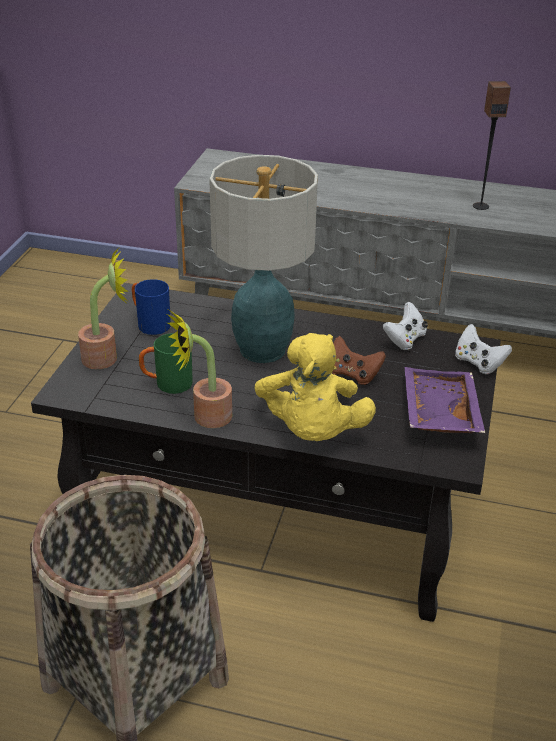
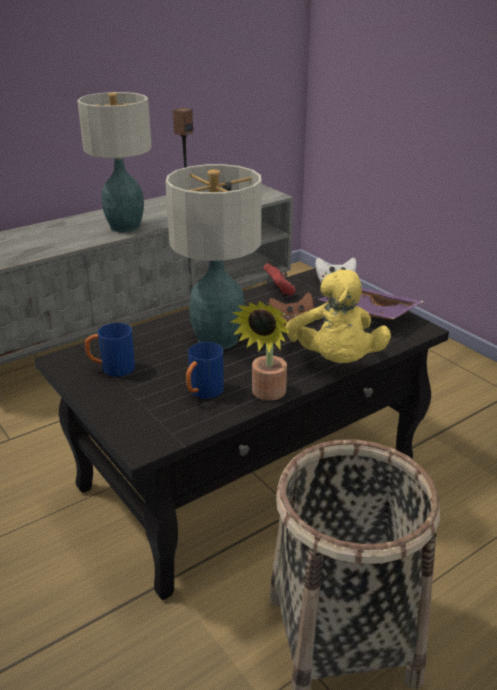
camera: 50 degrees left, 5 degrees down
(107, 358) = (127, 406): potted plant -> none
(167, 384) = (203, 393): green mug -> blue mug
(312, 432) = (335, 361): yellow plush toy -> yellow plush toy turned 45 degrees clockwise
(382, 200) = (124, 227): none -> table lamp
(405, 340) = (280, 290): white game controller -> red game controller

